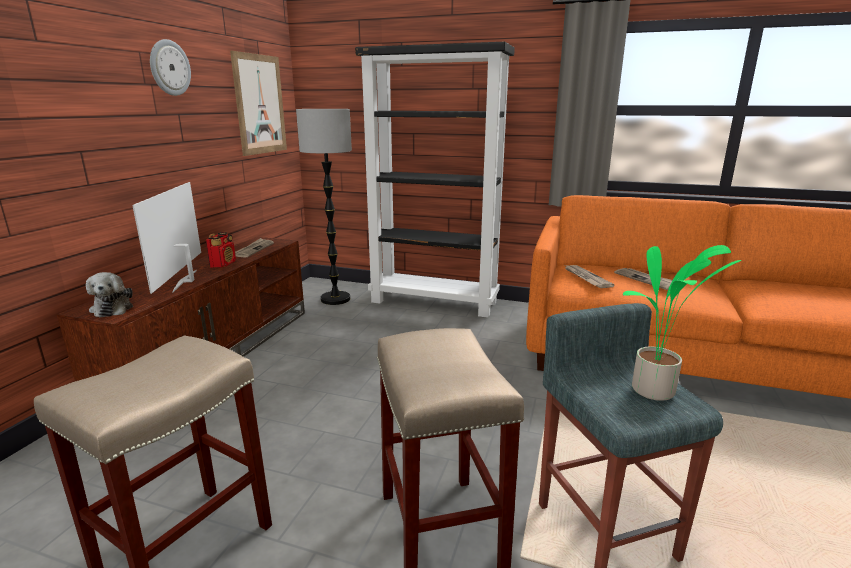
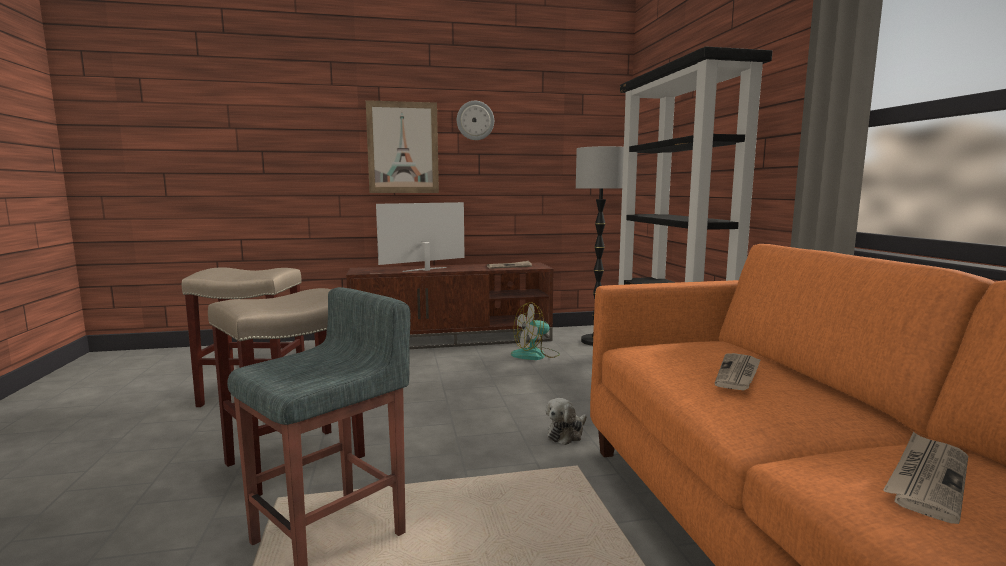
camera: 60 degrees right, 10 degrees down
(113, 308) = (366, 270): plush toy -> plush toy (566, 434)
(223, 264) = (467, 268): radio -> none
(260, 104) = (574, 148): picture -> picture (403, 148)
(328, 331) = (535, 355): none -> fan
(586, 278) = (669, 347): newspaper -> newspaper (927, 478)
(655, 392) = (314, 373): potted plant -> none

